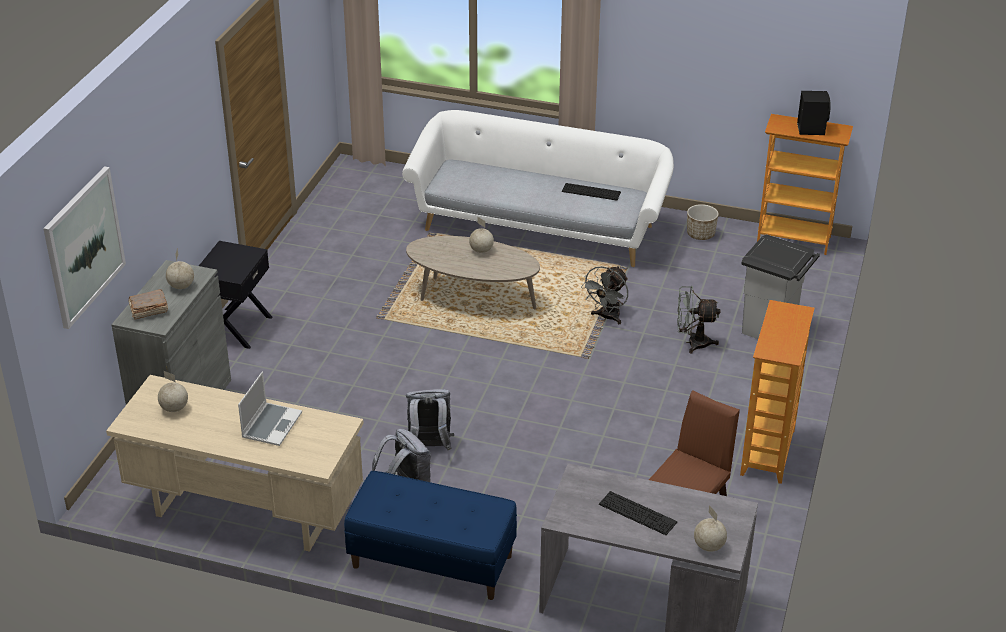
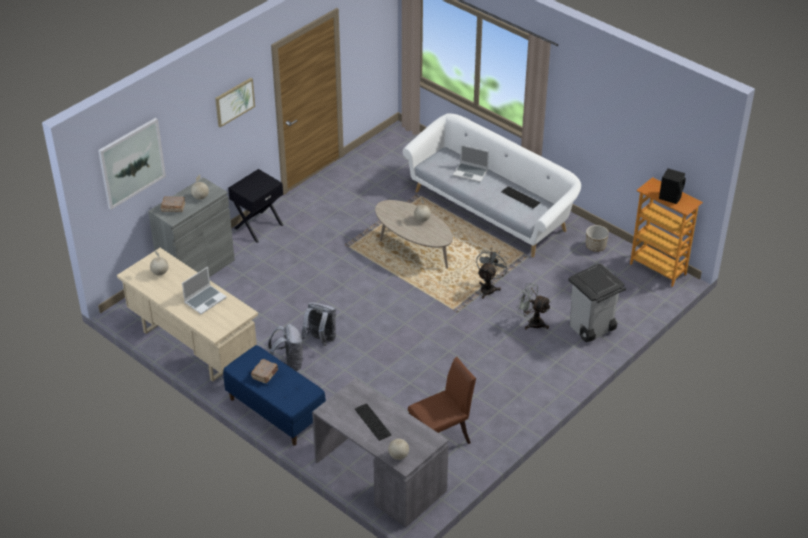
camera: 25 degrees right, 5 degrees up
(186, 134) = (234, 101): none -> picture
(414, 506) = (265, 374): none -> brown book
(506, 179) = (471, 173): none -> laptop
(607, 317) = (489, 288): grey fan -> grey fan turned 150 degrees clockwise
(768, 453) = (525, 411): bookcase -> none

